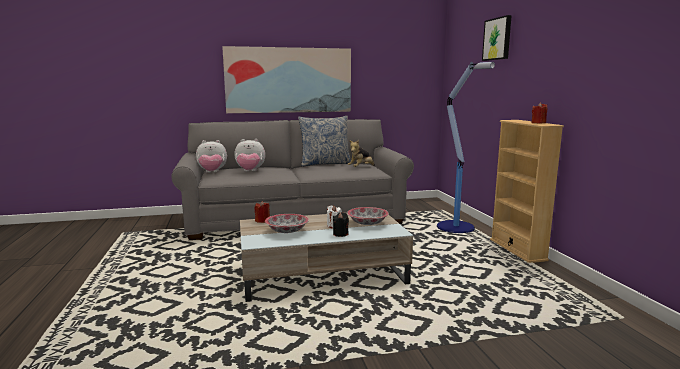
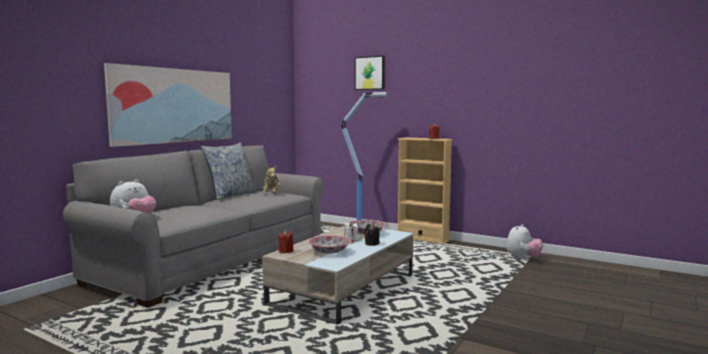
camera: 45 degrees left, 5 degrees down
(250, 171) = (182, 212): plush toy -> plush toy (522, 258)

